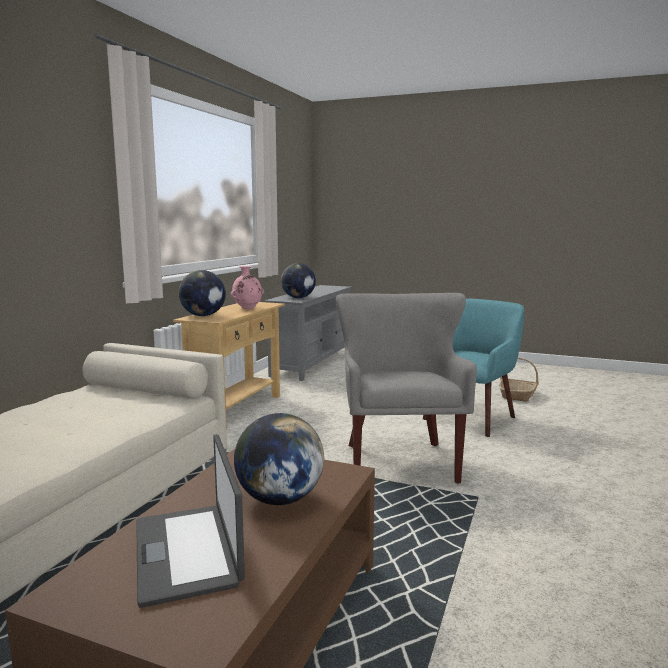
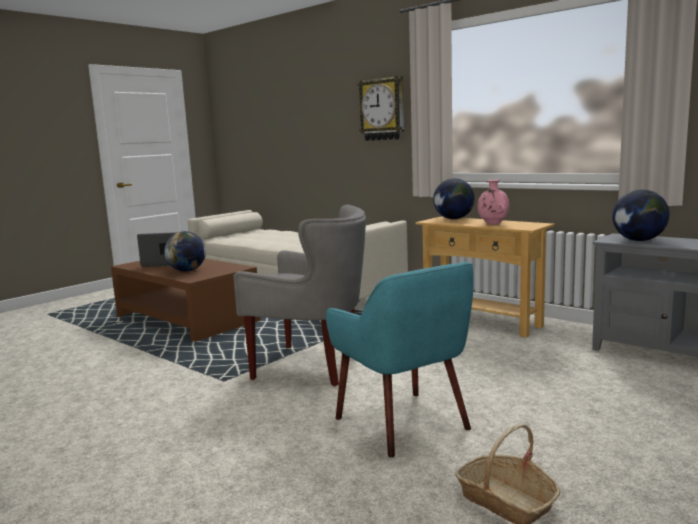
camera: 110 degrees right, 0 degrees up
(48, 175) = (382, 109): none -> wall clock

